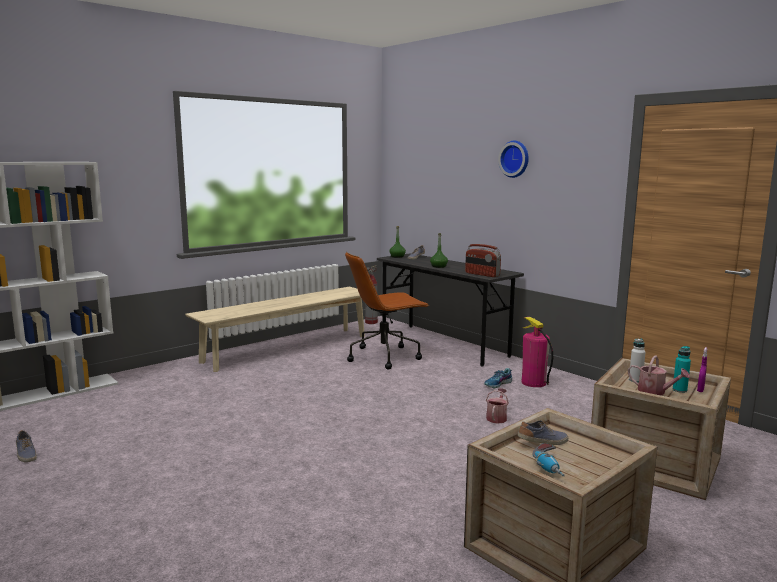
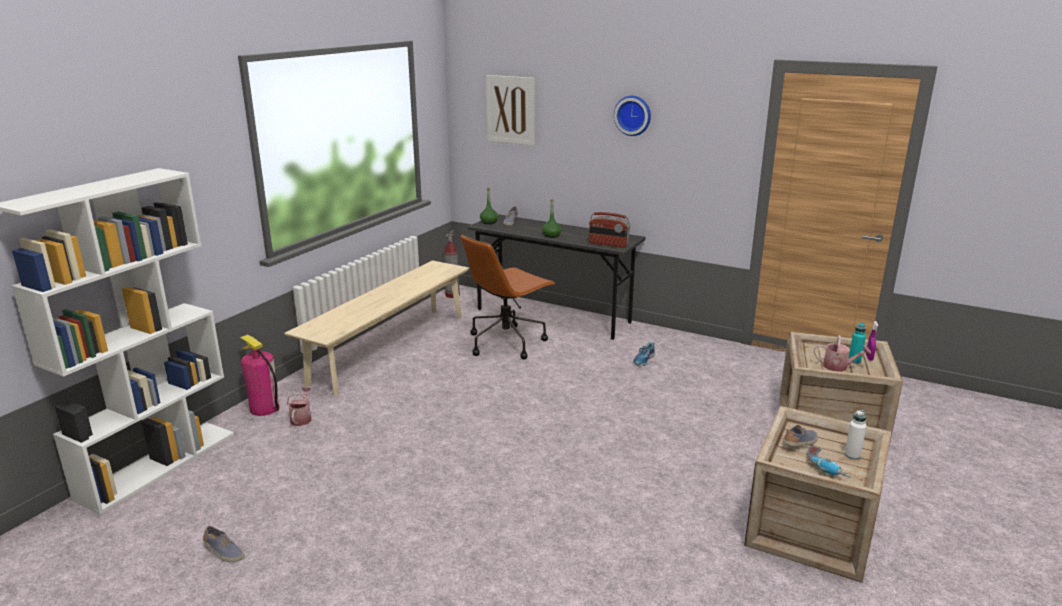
camera: 20 degrees left, 10 degrees up
(424, 162) = (511, 110): none -> picture
(497, 417) = (672, 401): watering can -> watering can (302, 418)
(533, 383) = (674, 352): fire extinguisher -> fire extinguisher (264, 408)
(635, 380) = (813, 355): white bottle -> white bottle (852, 455)

